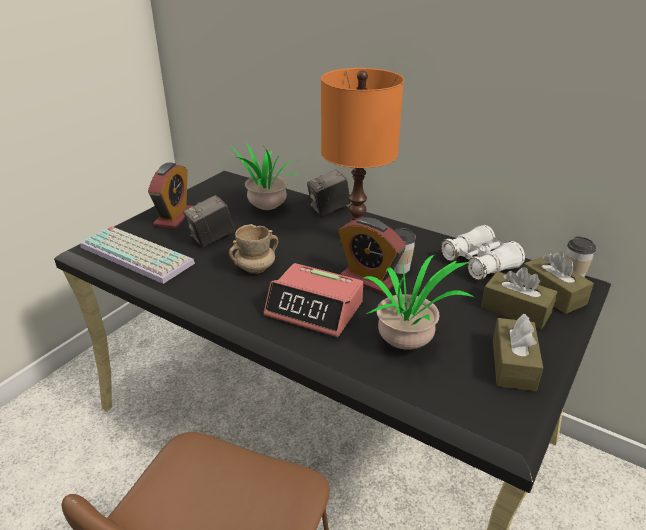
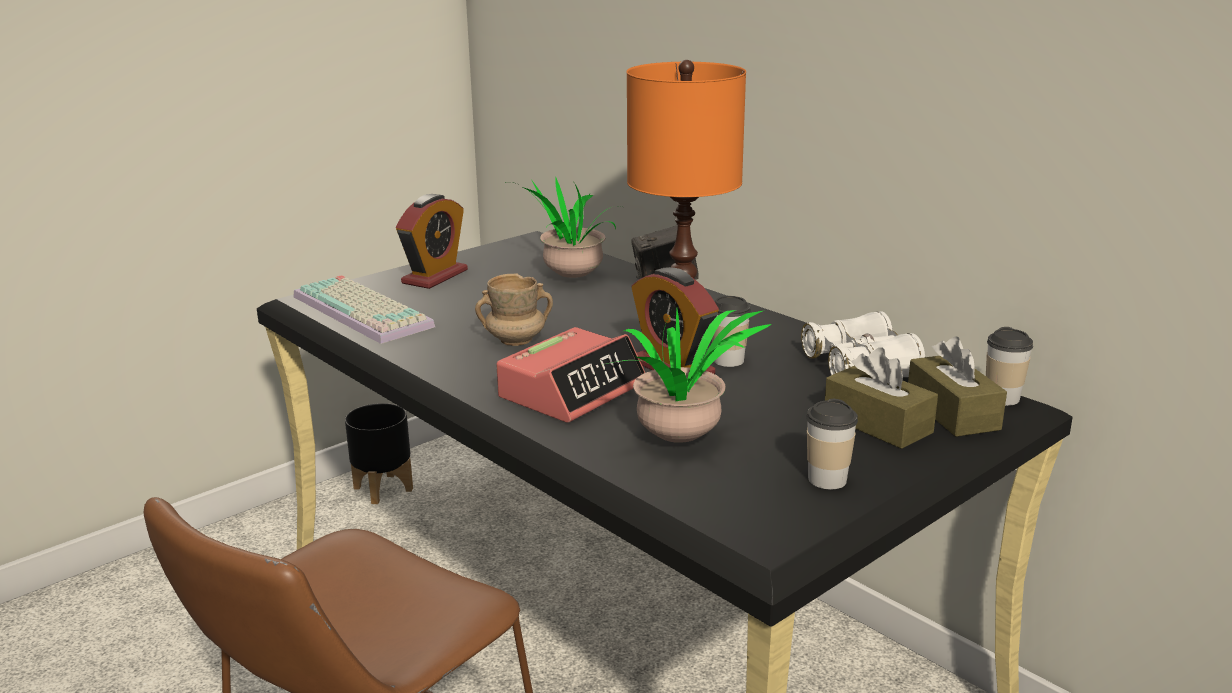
camera: 15 degrees right, 10 degrees down
(141, 340) = (384, 488): none -> black planter
(211, 239) = (473, 303): camera -> none
(315, 309) = (573, 390): alarm clock -> alarm clock turned 90 degrees counterclockwise
(513, 364) = (827, 480): brown tissue box -> cup

